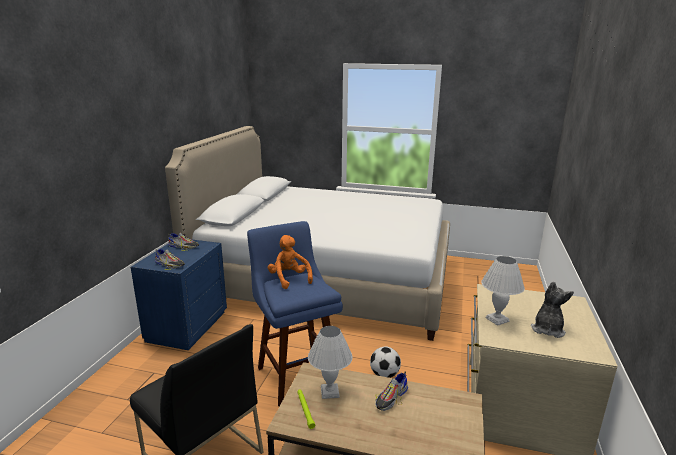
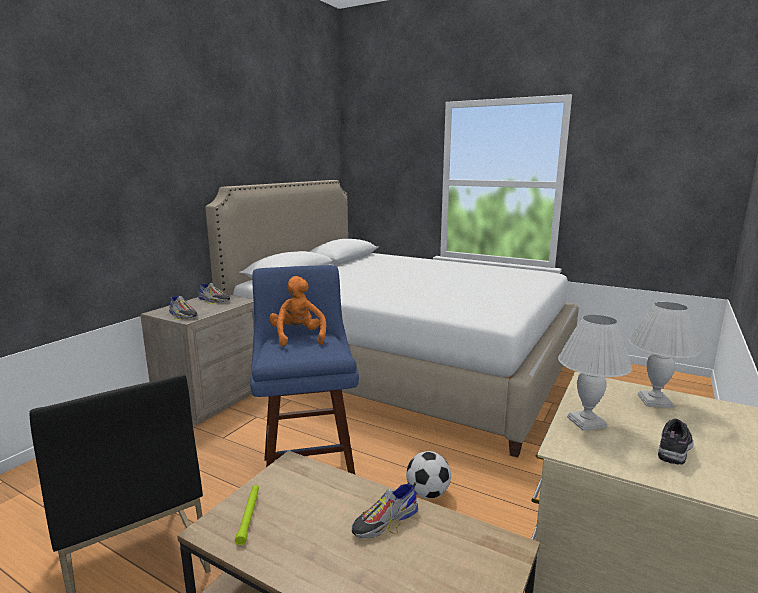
camera: 15 degrees right, 5 degrees down
(186, 326) = (210, 398): blue nightstand -> beige nightstand
(329, 392) = (298, 496): white table lamp -> white table lamp (654, 401)
(547, 329) = (674, 447): plush toy -> shoe

